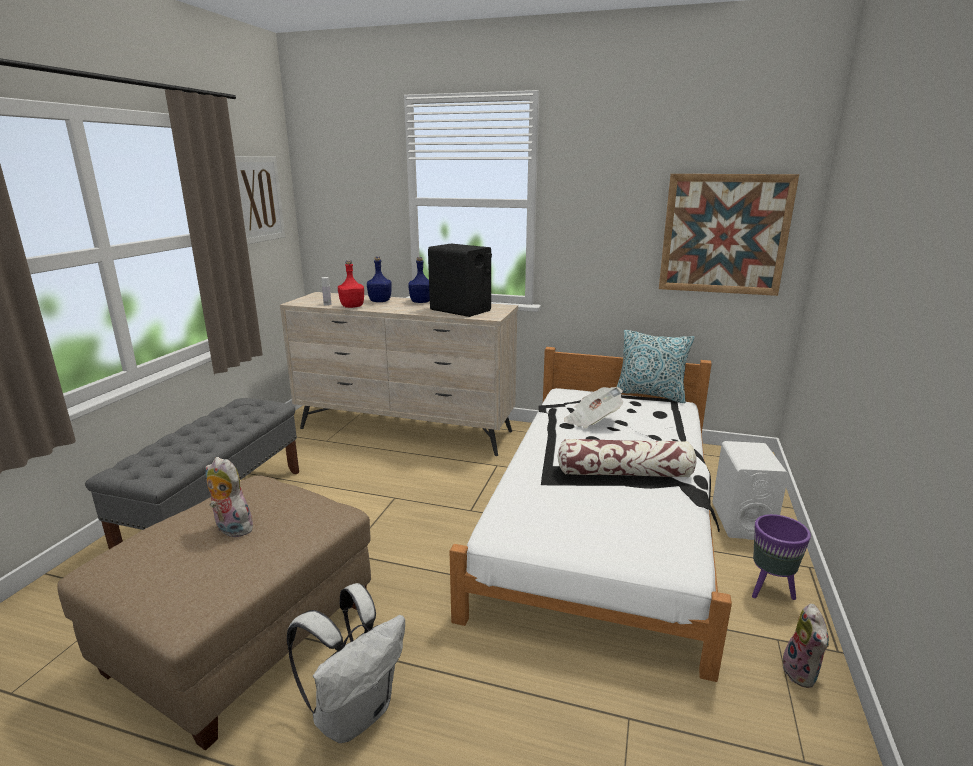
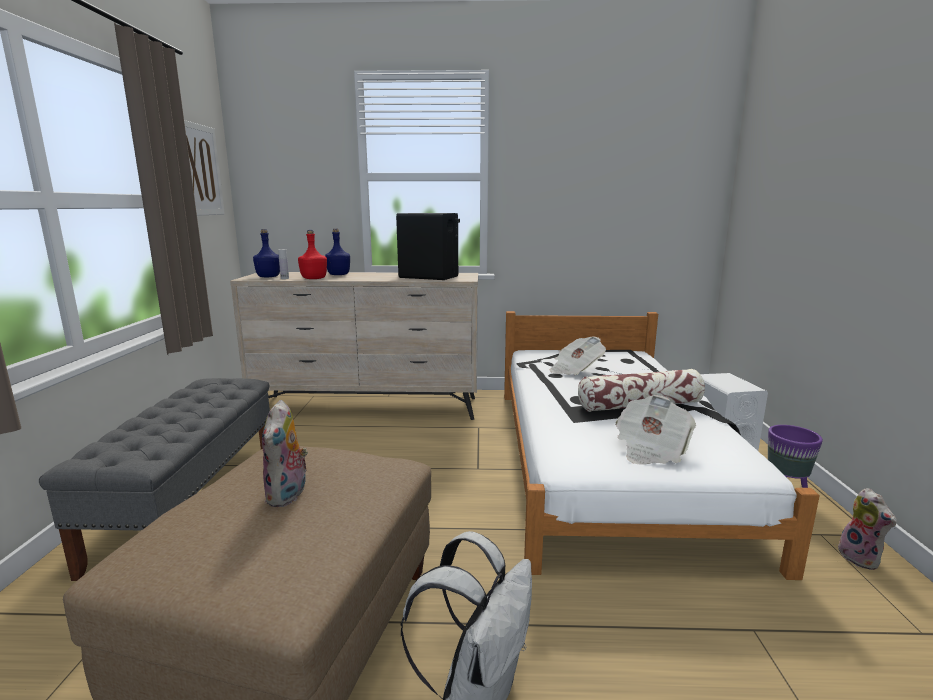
camera: 15 degrees left, 5 degrees down
(231, 529) = (288, 495): plush toy -> plush toy turned 105 degrees counterclockwise
(421, 302) = (381, 273): blue bottle -> blue bottle (268, 277)
(592, 526) = (650, 449): none -> newspaper
(650, 394) = (606, 348): pillow -> none
(724, 234) = (657, 200): picture -> none

